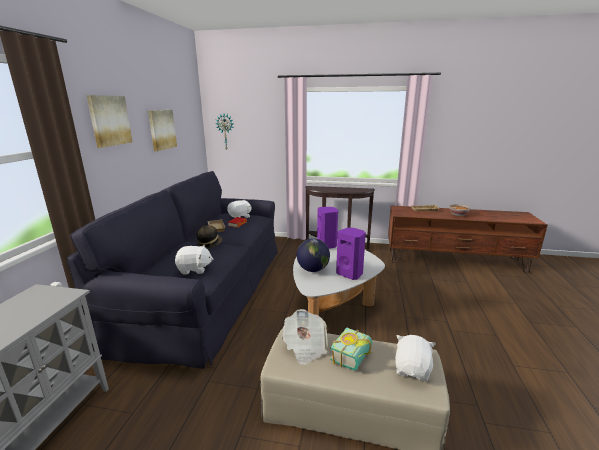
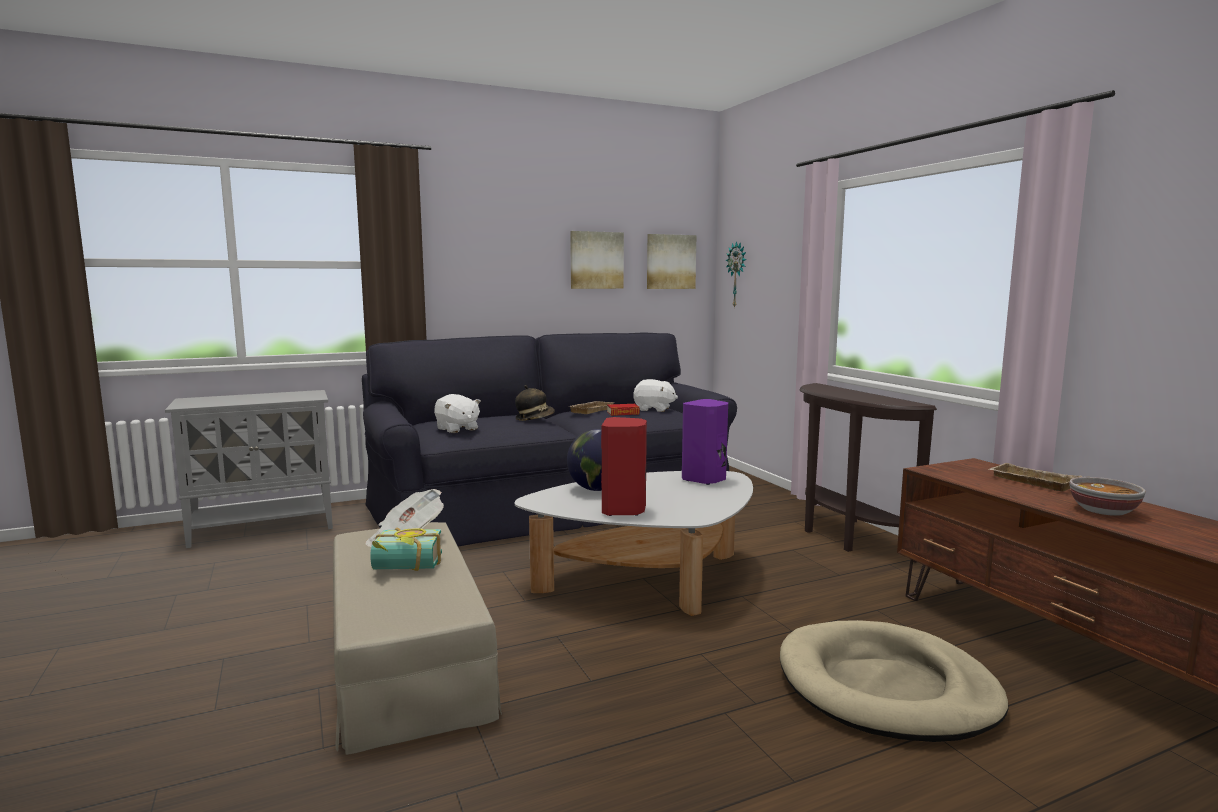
camera: 55 degrees right, 10 degrees down
(109, 120) = (492, 239): picture -> picture (670, 262)
(350, 274) = (624, 510): purple speaker -> red speaker
(412, 369) = (413, 608): white plush toy -> none
(448, 294) = (886, 687): none -> beige dog bed

